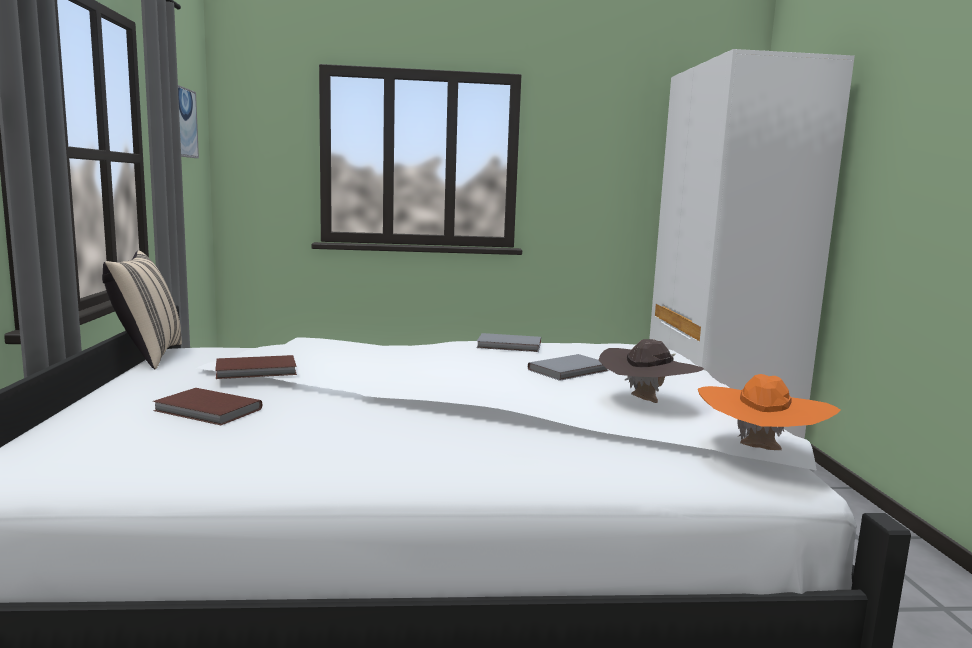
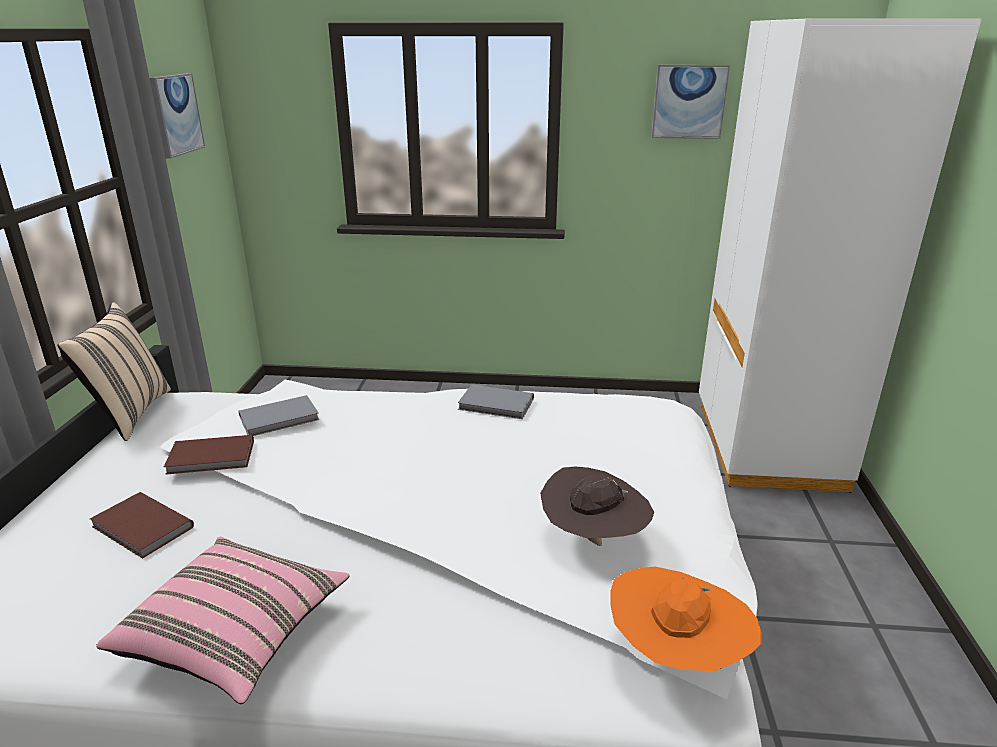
camera: 10 degrees right, 15 degrees up
(348, 461) = (235, 636): none -> pink pillow
(570, 370) = (540, 462): grey book -> grey book (280, 419)
(623, 141) = (689, 102): none -> picture

